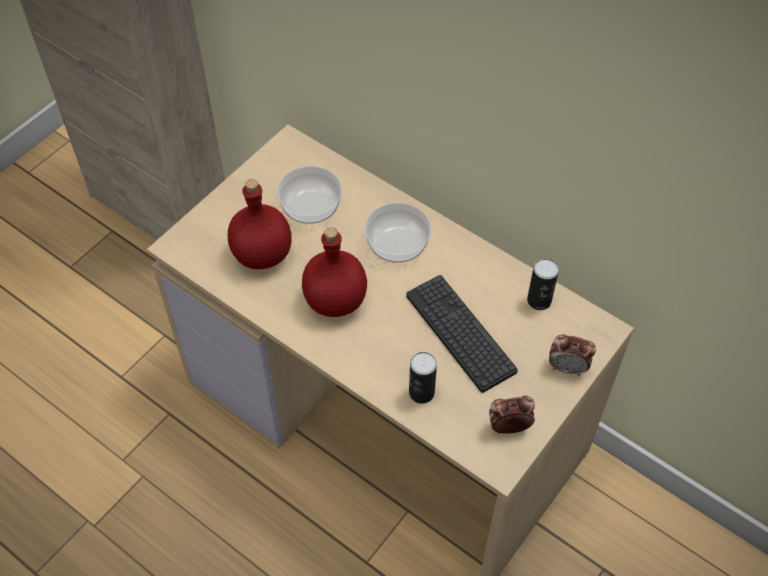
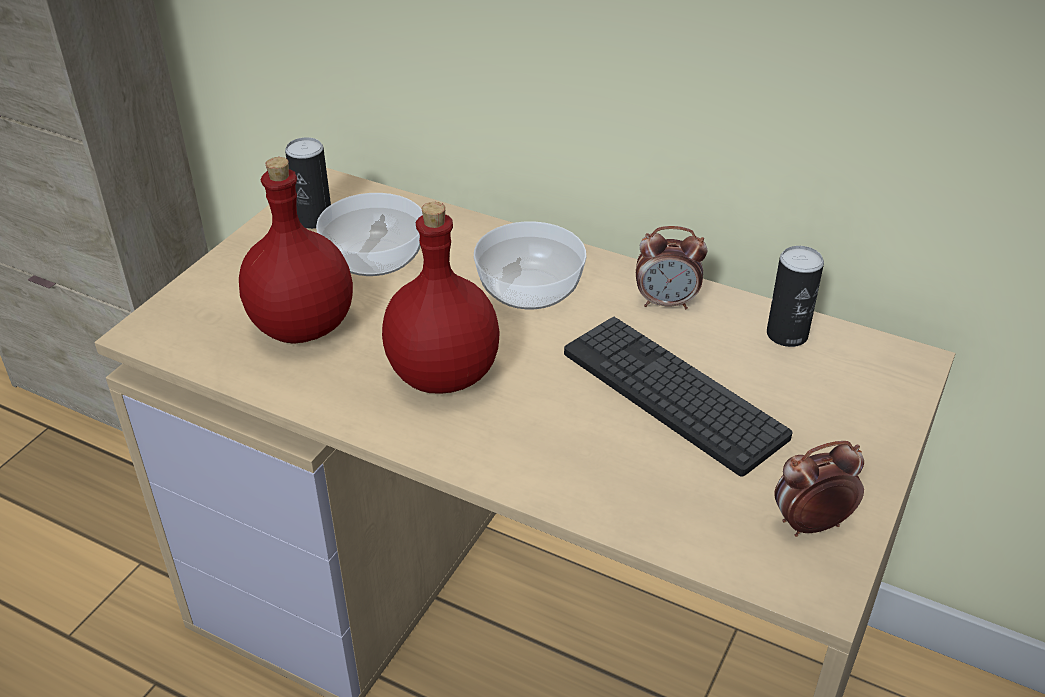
camera: 10 degrees left, 15 degrees down
(421, 392) = (633, 491): can -> can (314, 219)
(567, 368) = (874, 421): alarm clock -> alarm clock (666, 302)

